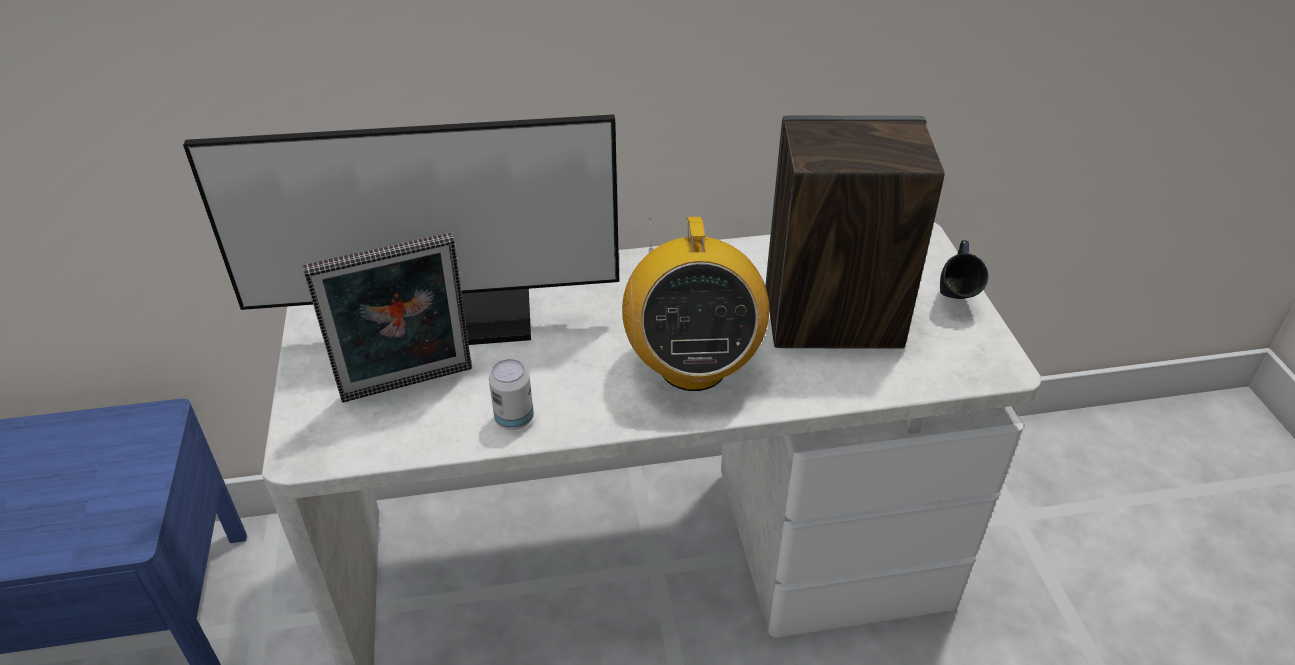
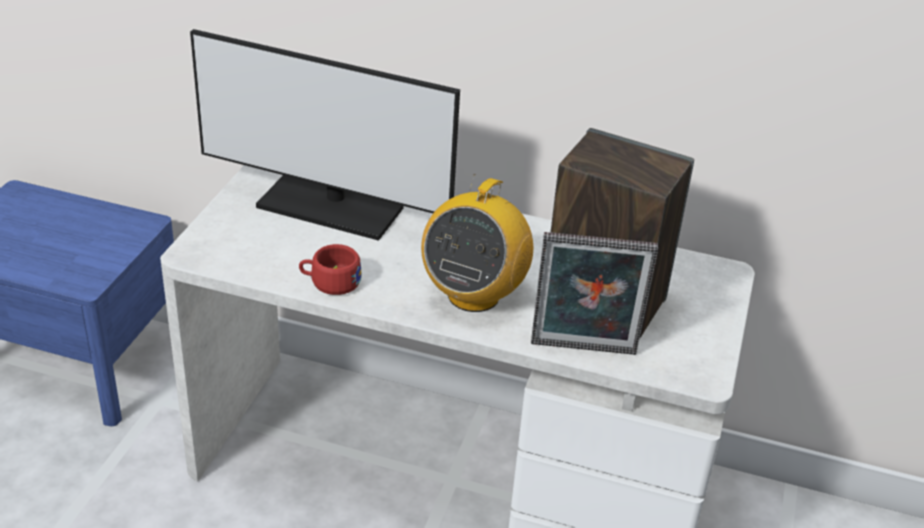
camera: 25 degrees right, 5 degrees down
(408, 387) = (279, 240): picture frame -> picture frame (583, 351)
(514, 419) = (330, 282): can -> red cup
(954, 302) = (711, 325): blue mug -> none

